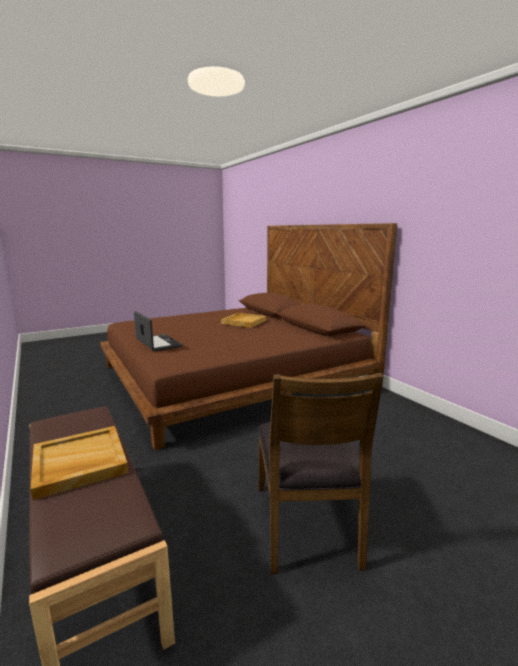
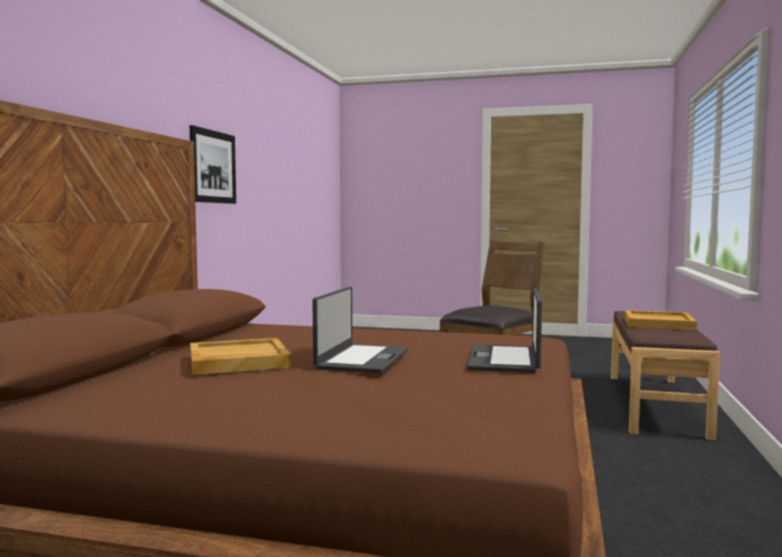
camera: 135 degrees left, 10 degrees down
(209, 330) = (362, 359): none -> laptop
(435, 237) = (213, 167): none -> picture

